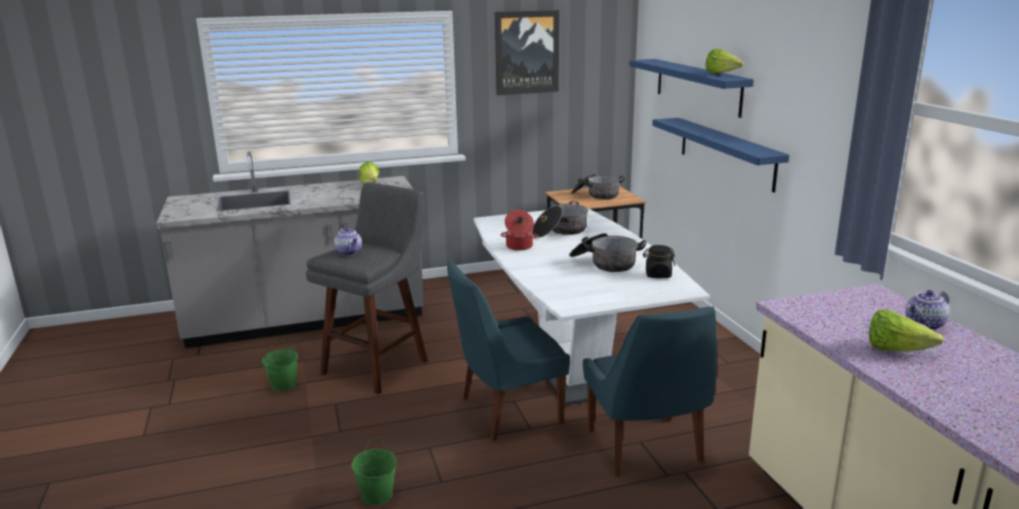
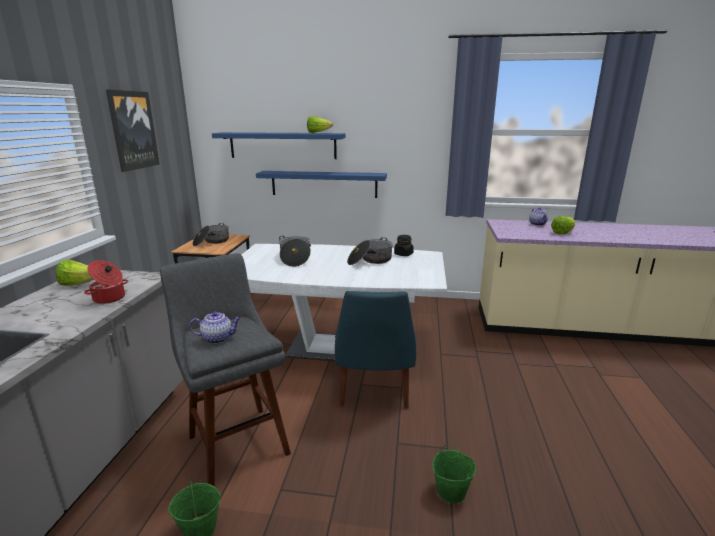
camera: 65 degrees left, 0 degrees up
(519, 247) = (307, 274): cooking pot -> cooking pot (109, 298)
(645, 449) = (449, 355): blue chair -> none

